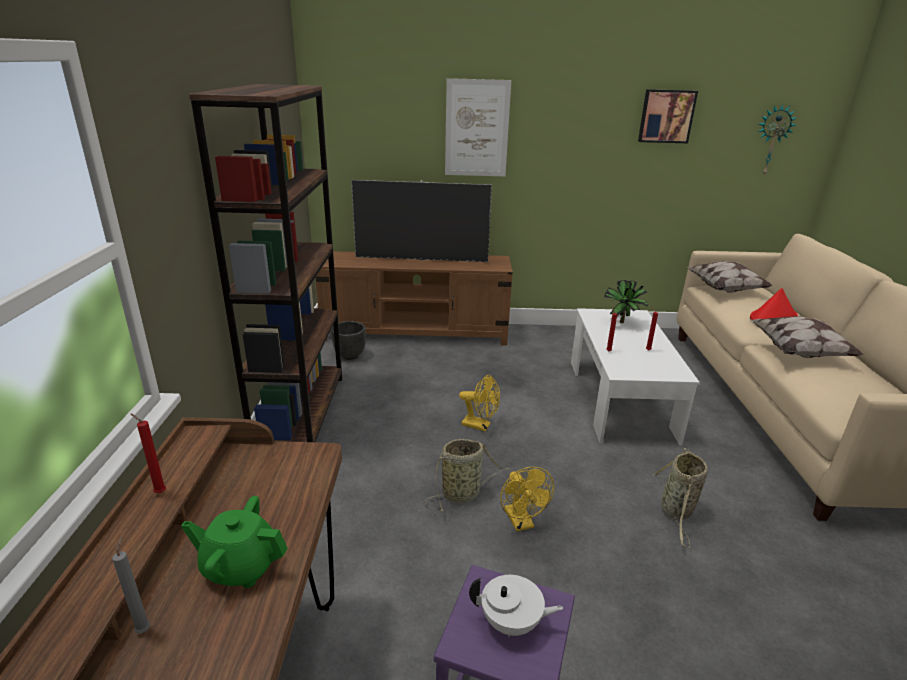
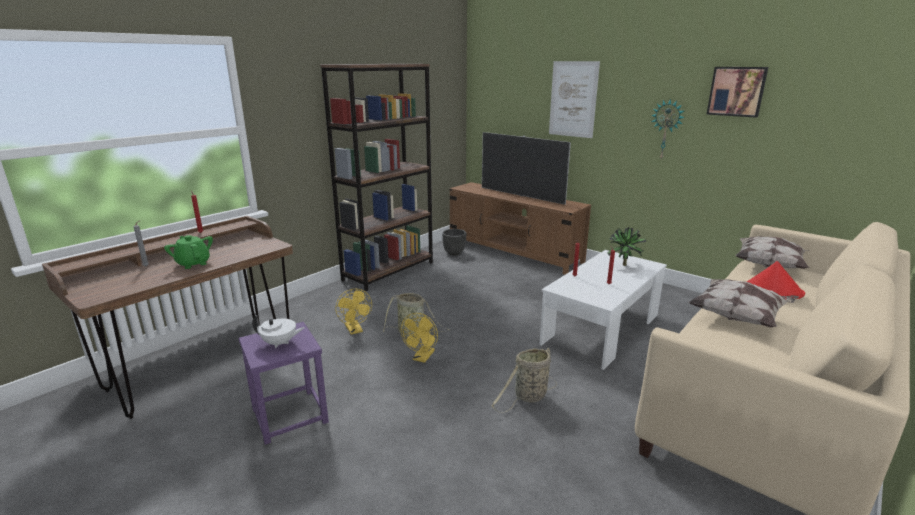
camera: 40 degrees right, 5 degrees down
(480, 425) = (475, 308): yellow fan -> yellow fan (355, 330)
(511, 623) = (280, 343): white teapot -> white teapot turned 45 degrees counterclockwise
(771, 140) = (862, 118): wall clock -> wall clock (666, 129)

